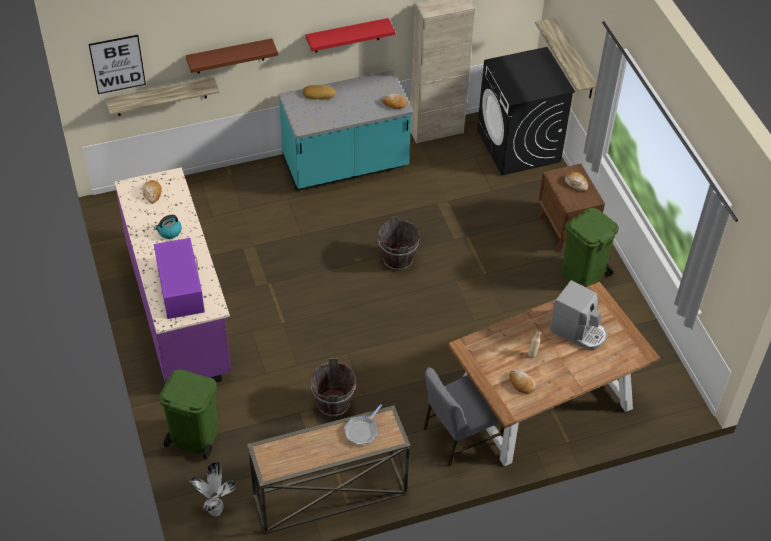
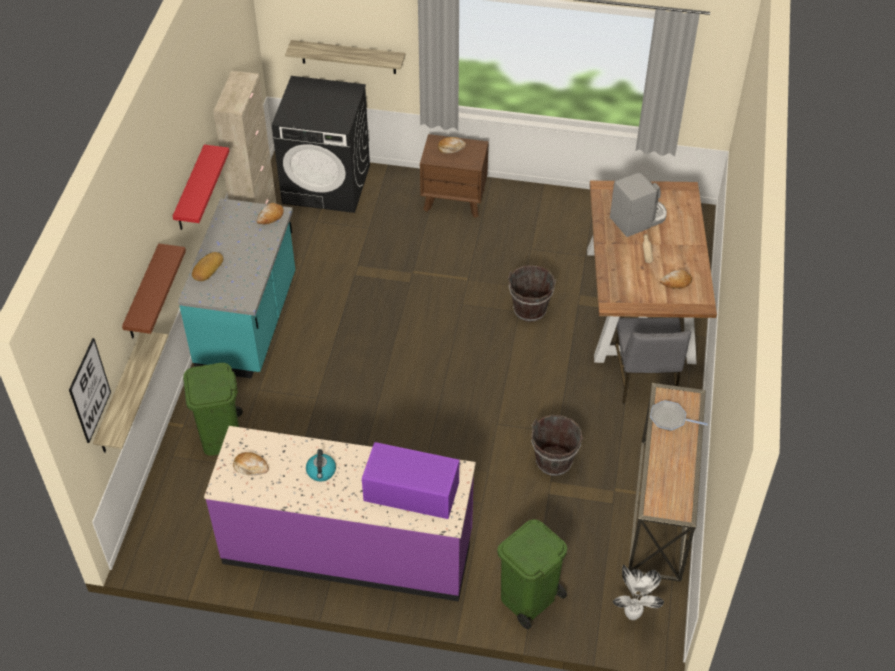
camera: 60 degrees left, 0 degrees up
(362, 430) = (670, 419): frying pan -> frying pan turned 135 degrees clockwise
(398, 260) = (406, 335): brown bucket -> brown bucket (530, 309)
(582, 275) = (515, 213): green trash can -> green trash can (221, 437)

